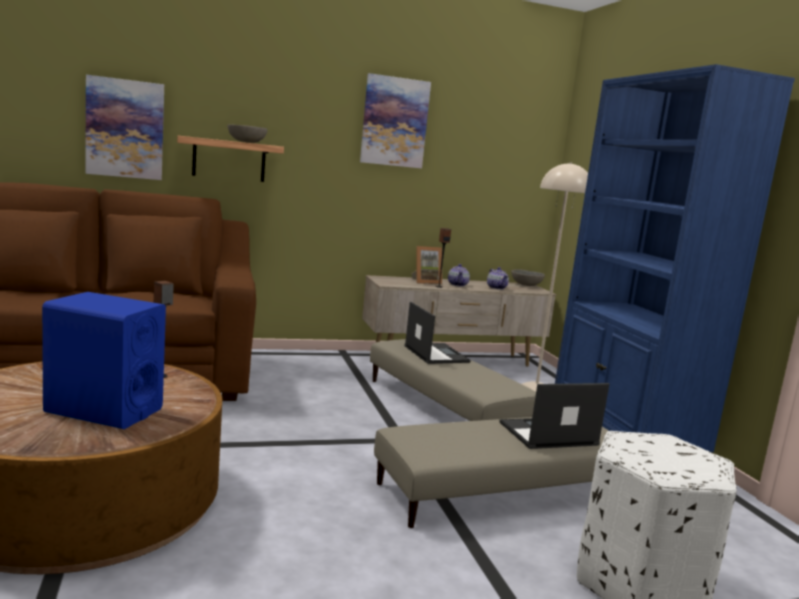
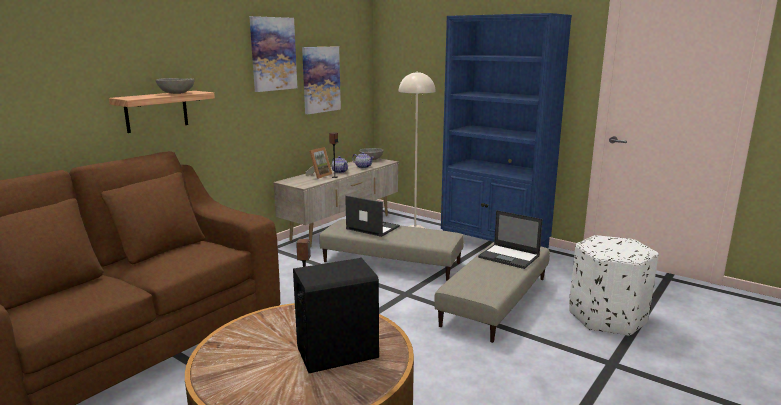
camera: 35 degrees left, 5 degrees up
(103, 410) = (336, 353): blue speaker -> black speaker
(125, 129) = (56, 101): picture -> picture (321, 79)
(547, 434) = (509, 257): laptop -> laptop turned 90 degrees counterclockwise

